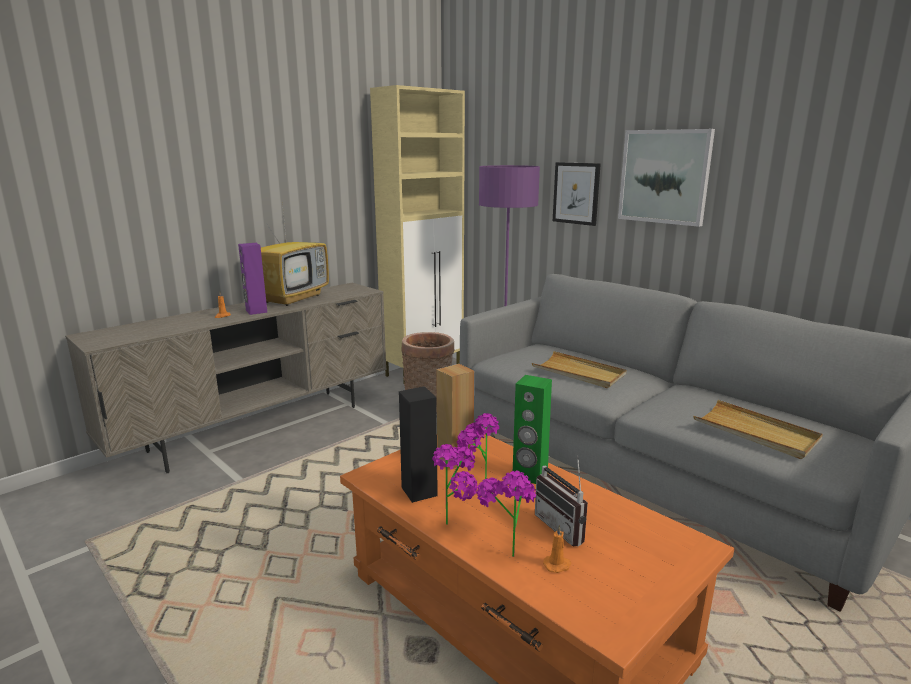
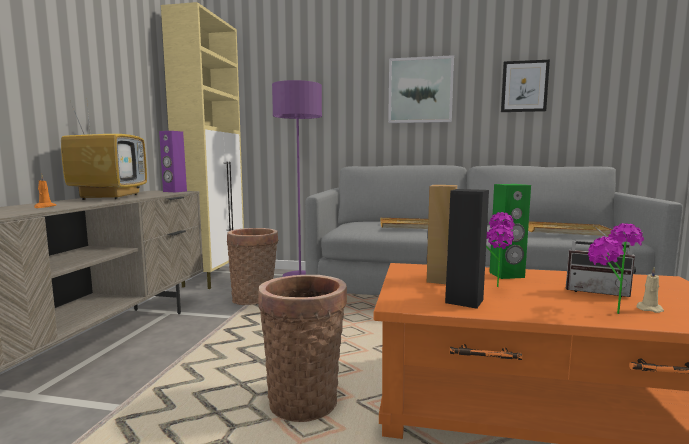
camera: 35 degrees left, 10 degrees down
(256, 311) = (85, 203): purple speaker -> purple speaker (174, 191)
(347, 523) = (304, 399): none -> basket
(457, 523) = (538, 309): potted plant -> none
(557, 565) = (649, 309): orange candle -> beige candle
(576, 193) = (348, 108): picture -> picture (524, 86)

